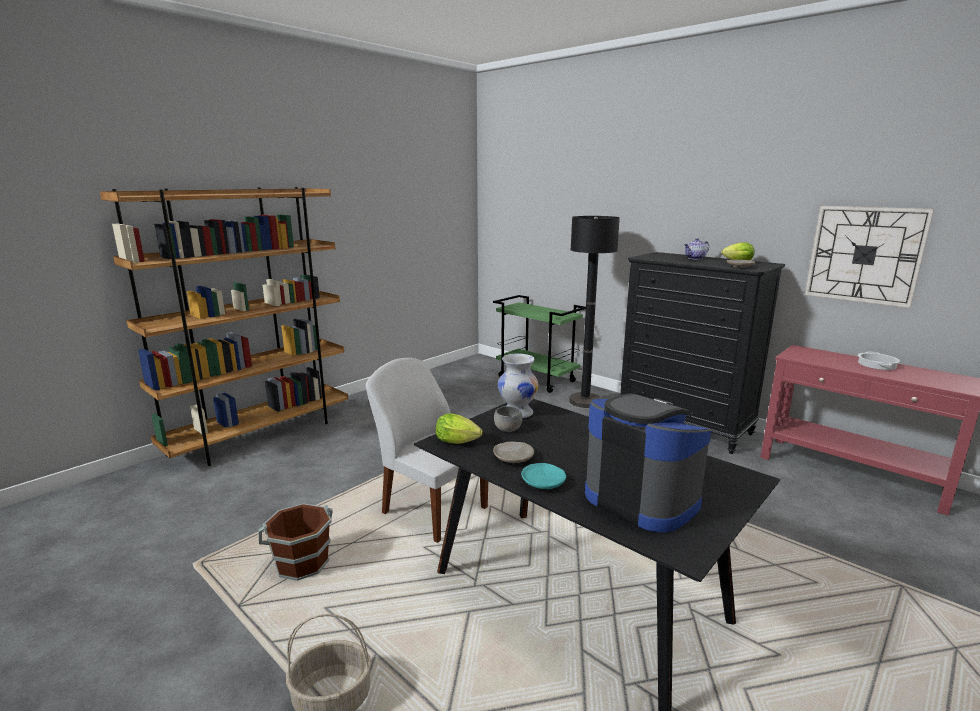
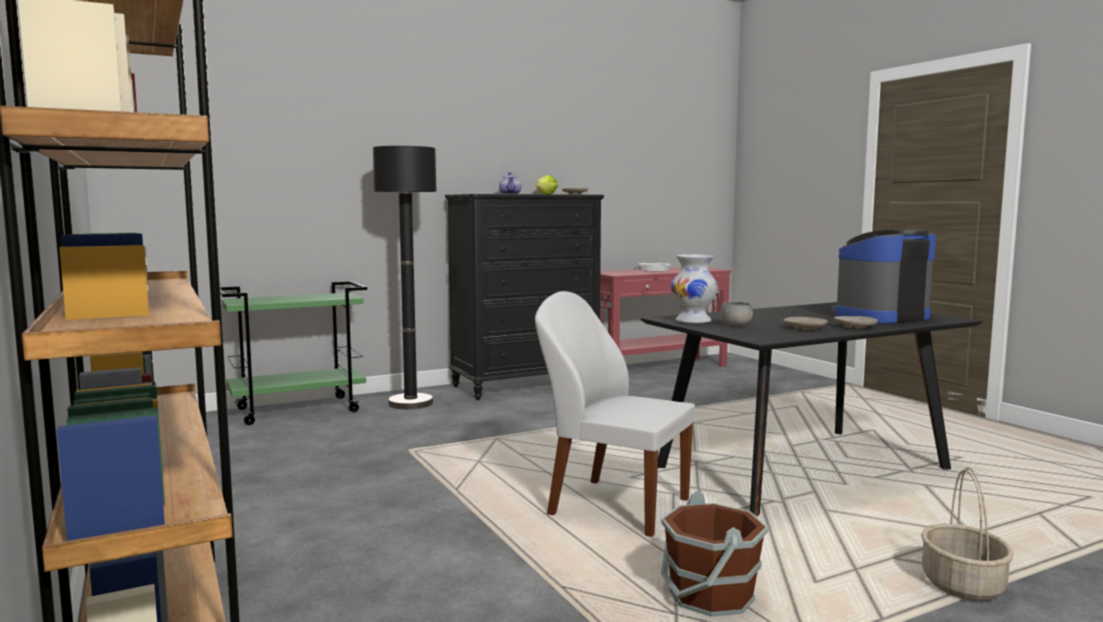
camera: 70 degrees left, 10 degrees down
(433, 509) = (615, 506): white chair -> white chair turned 60 degrees clockwise
(459, 442) = (763, 335): lettuce -> none
(544, 482) = (855, 327): turquoise plate -> beige plate
(864, 255) = (619, 183): wall clock -> none

